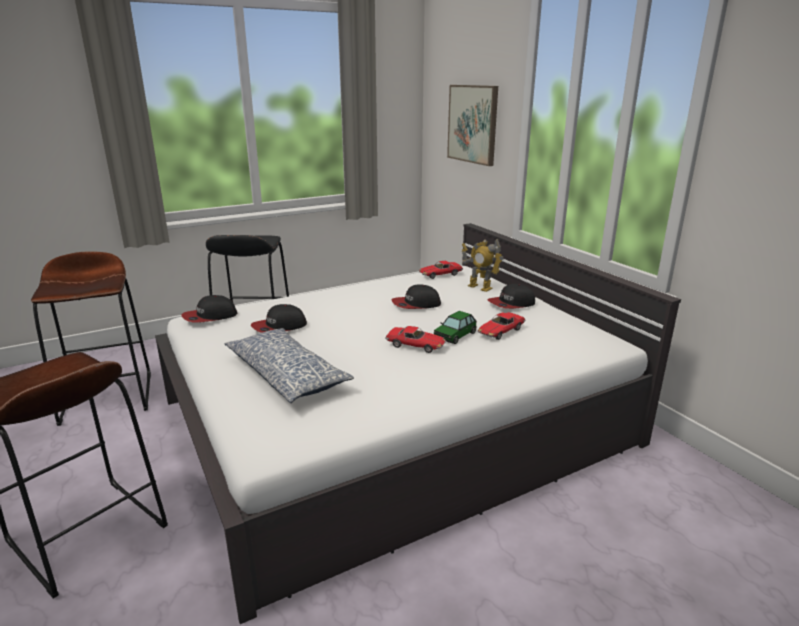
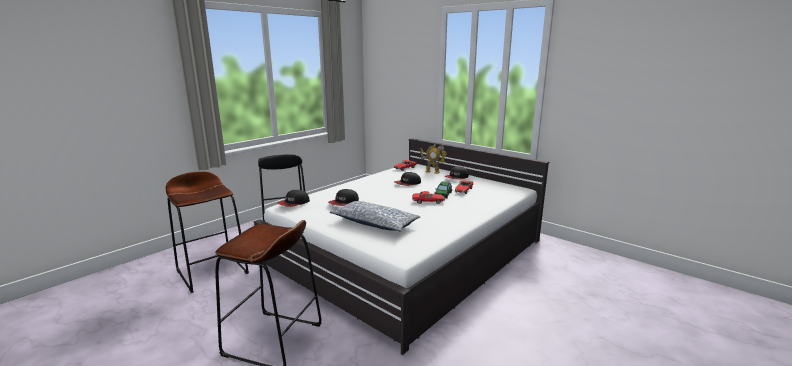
camera: 20 degrees left, 5 degrees down
(473, 124) = (404, 81): picture -> none

